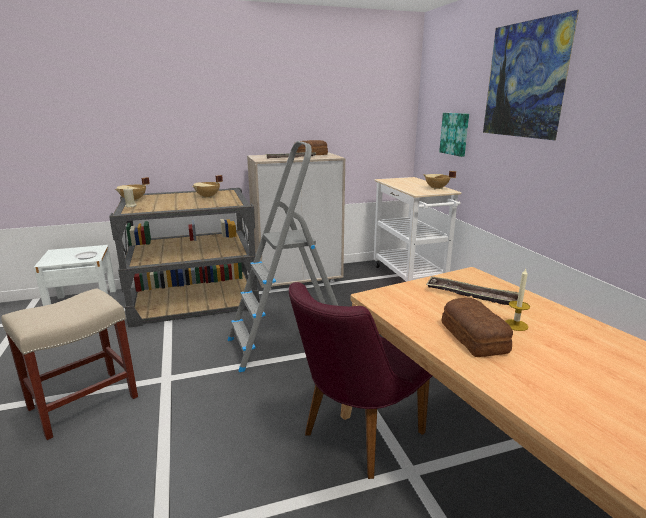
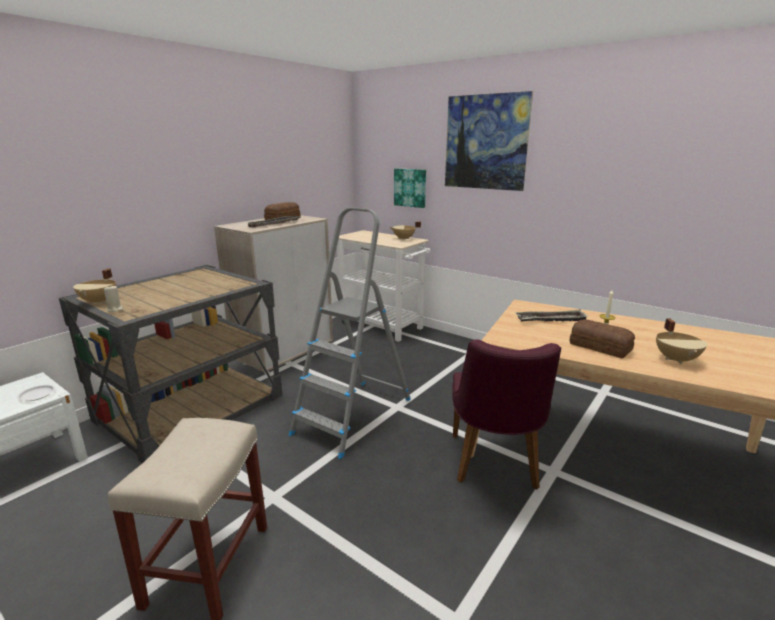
camera: 35 degrees left, 0 degrees up
(208, 197) = (193, 281): beige cooking pot -> beige cooking pot (676, 359)

